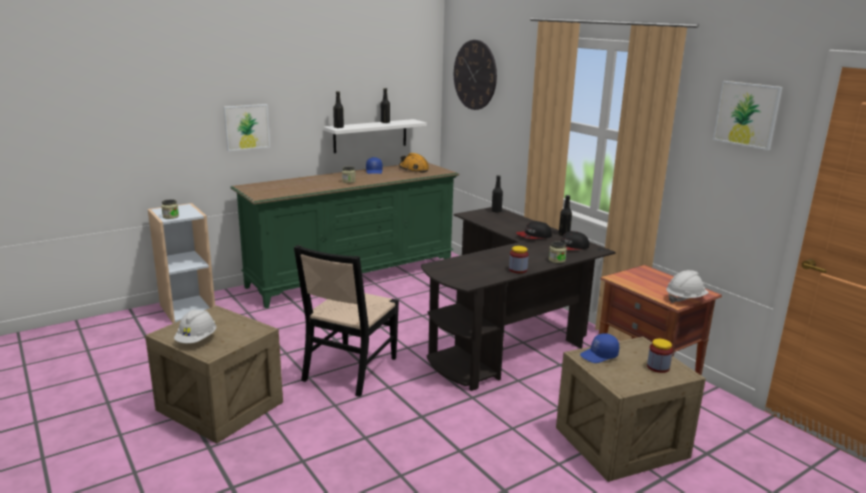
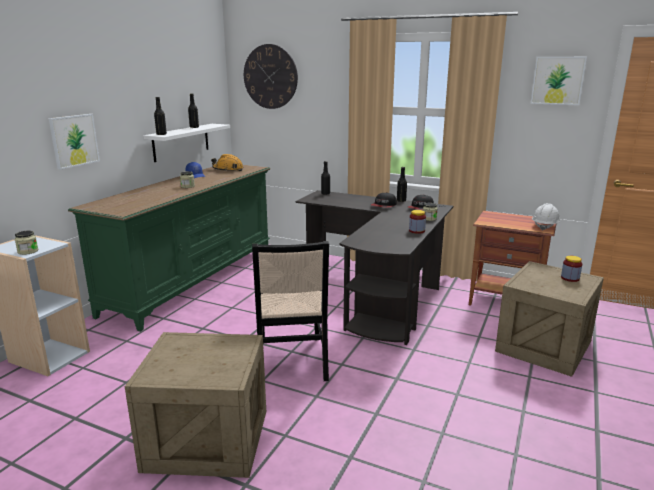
camera: 30 degrees left, 0 degrees up
(197, 340) = (194, 371): white hard hat -> none
(599, 356) = (528, 281): blue cap -> none

